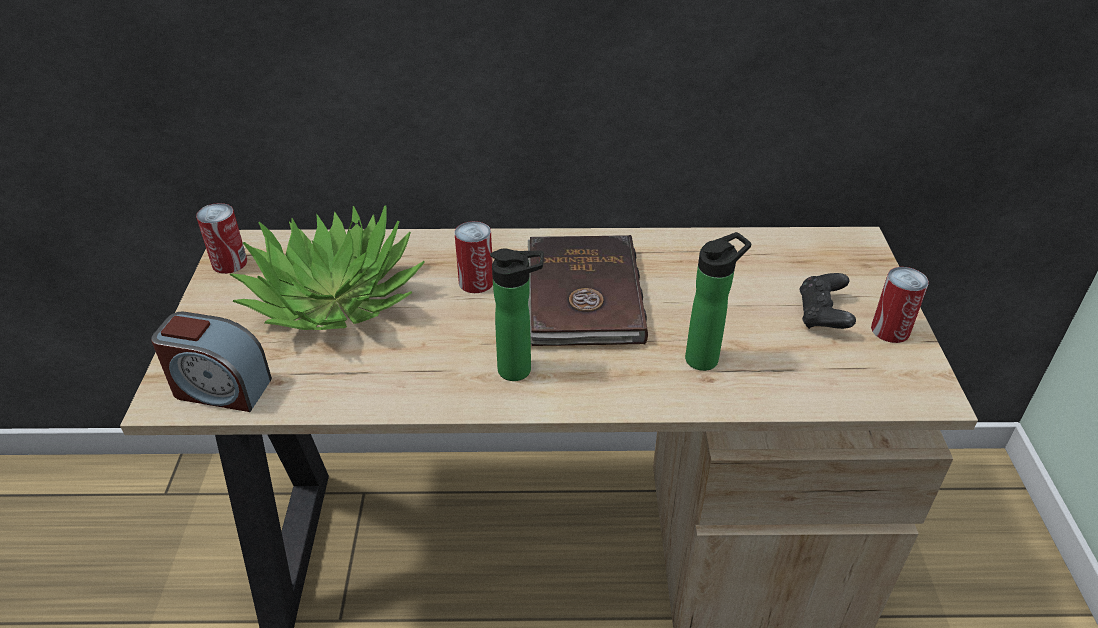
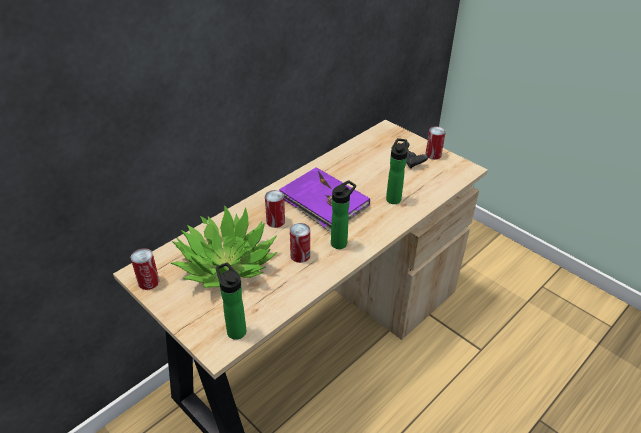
camera: 45 degrees left, 0 degrees up
(220, 388) = (235, 329): alarm clock -> bottle
(437, 349) = (300, 255): none -> can
(581, 296) = (323, 202): brown book -> purple book

